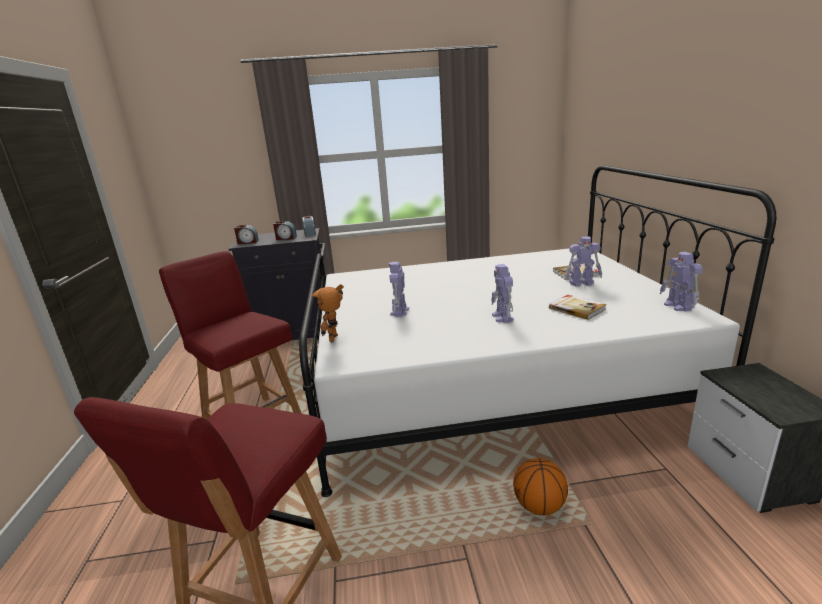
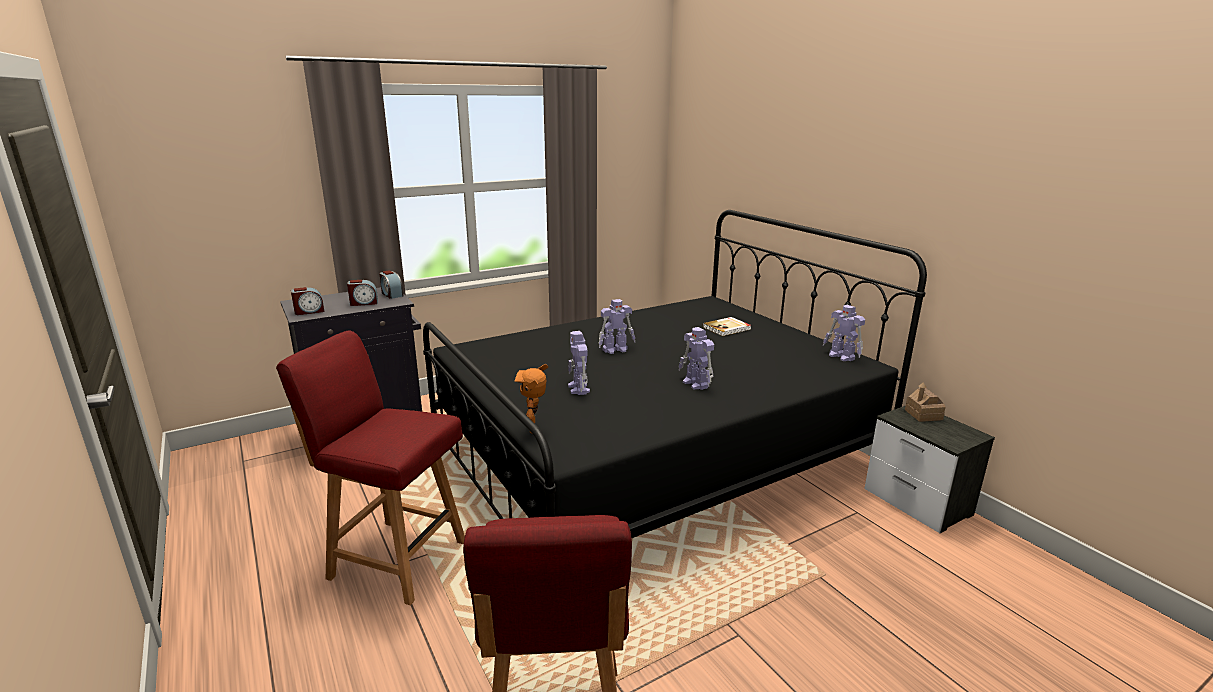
camera: 25 degrees left, 0 degrees up
(489, 382) = (654, 457): white bed -> black bed
(539, 506) = (774, 571): basketball -> none
(577, 308) = (758, 367): book -> none
(582, 283) = (741, 339): toy robot -> toy robot (616, 350)
(761, 377) = (923, 415): none -> toy house

